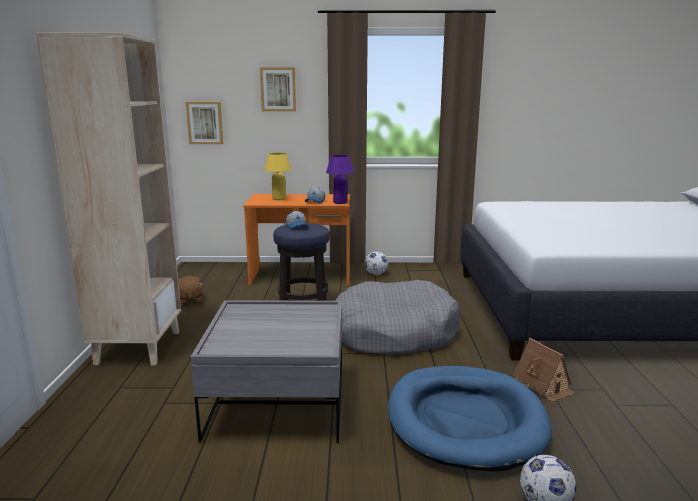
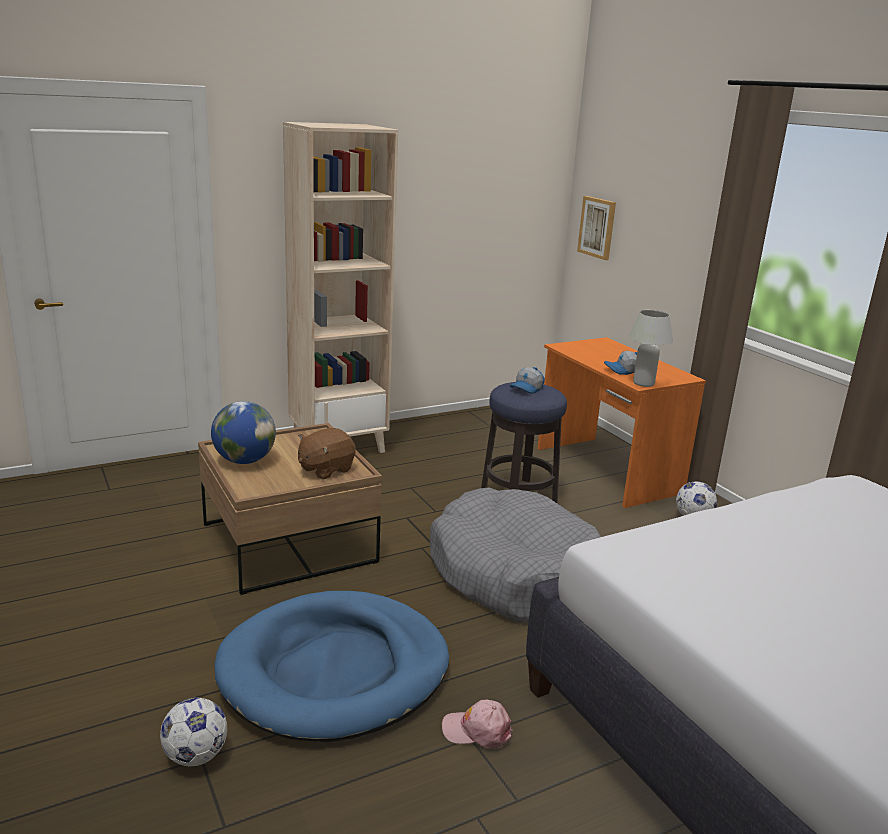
camera: 60 degrees right, 5 degrees up
(190, 300) = (458, 434): brown plush toy -> brown plush toy (325, 469)
(255, 344) = (244, 461): none -> globe
(278, 89) = (675, 197): picture -> none
(278, 404) = (289, 543): grey coffee table -> brown coffee table
(279, 199) = (603, 352): yellow table lamp -> none
(340, 202) = (643, 383): purple table lamp -> white table lamp
(543, 385) = (477, 730): toy house -> pink cap

